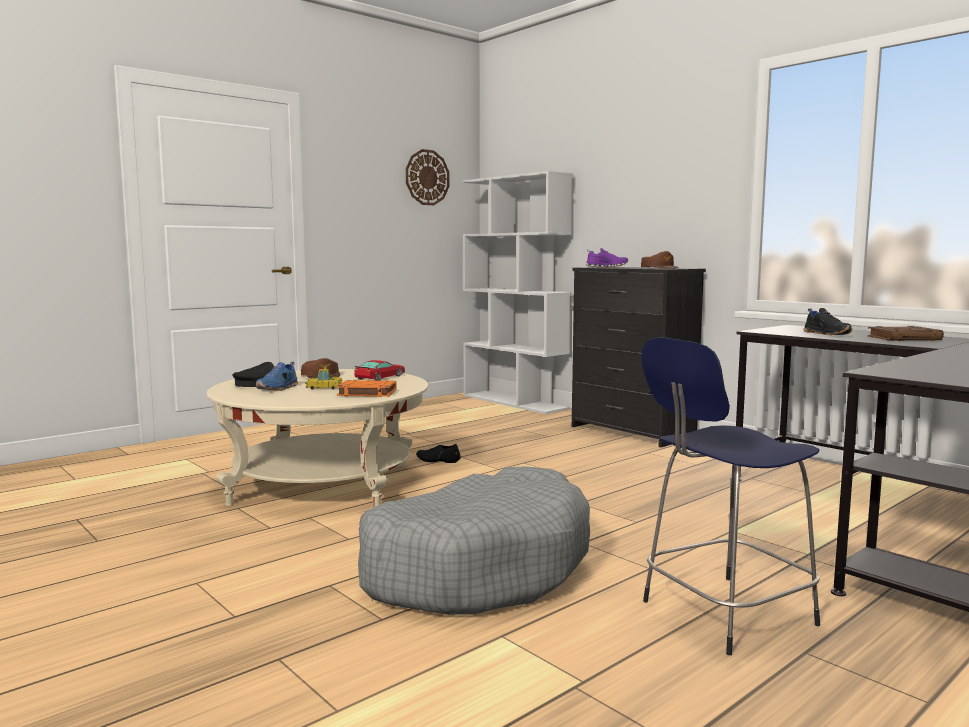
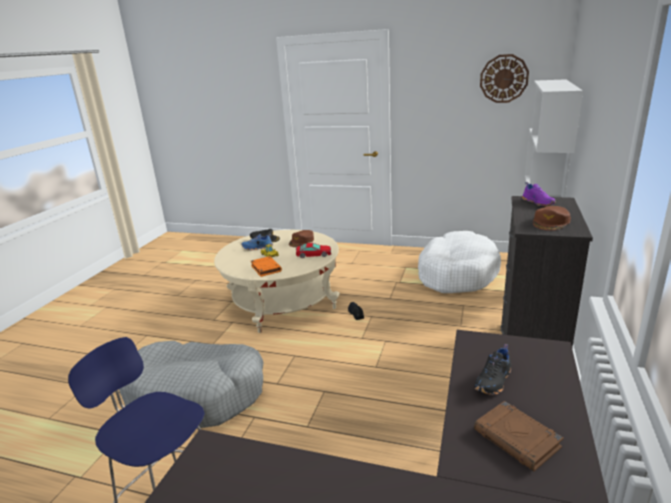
camera: 60 degrees right, 15 degrees up
(444, 414) = (456, 273): none -> white dog bed

